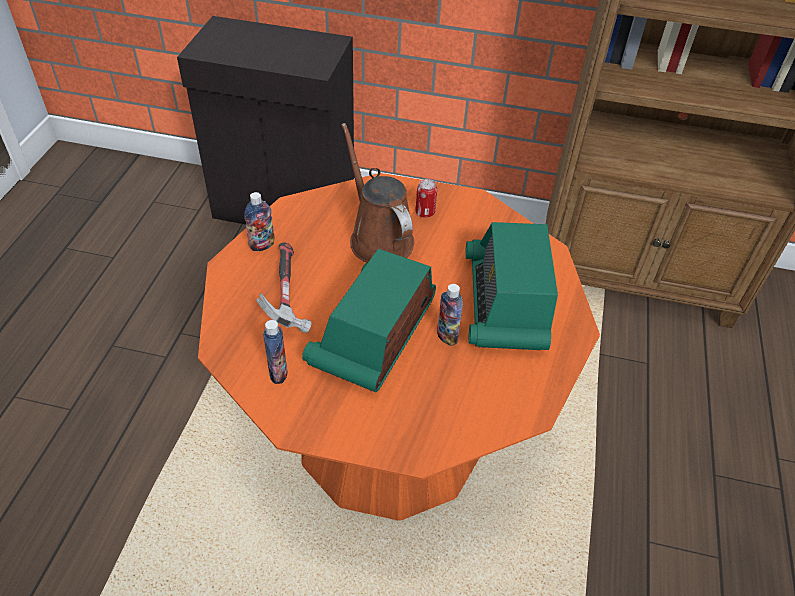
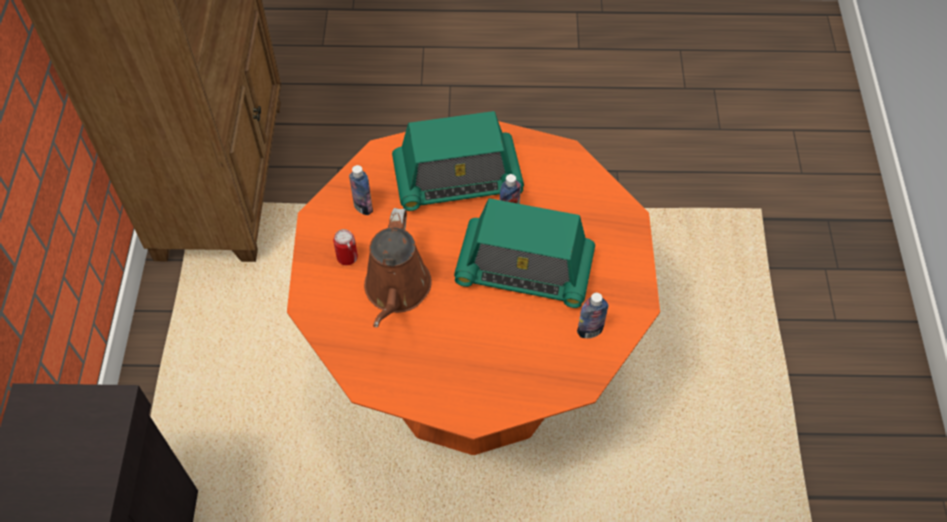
camera: 100 degrees left, 10 degrees up
(262, 245) = (434, 394): bottle -> bottle (363, 207)
(286, 296) = (500, 350): hammer -> none
(378, 238) = (397, 291): brown watering can -> brown watering can turned 45 degrees counterclockwise

